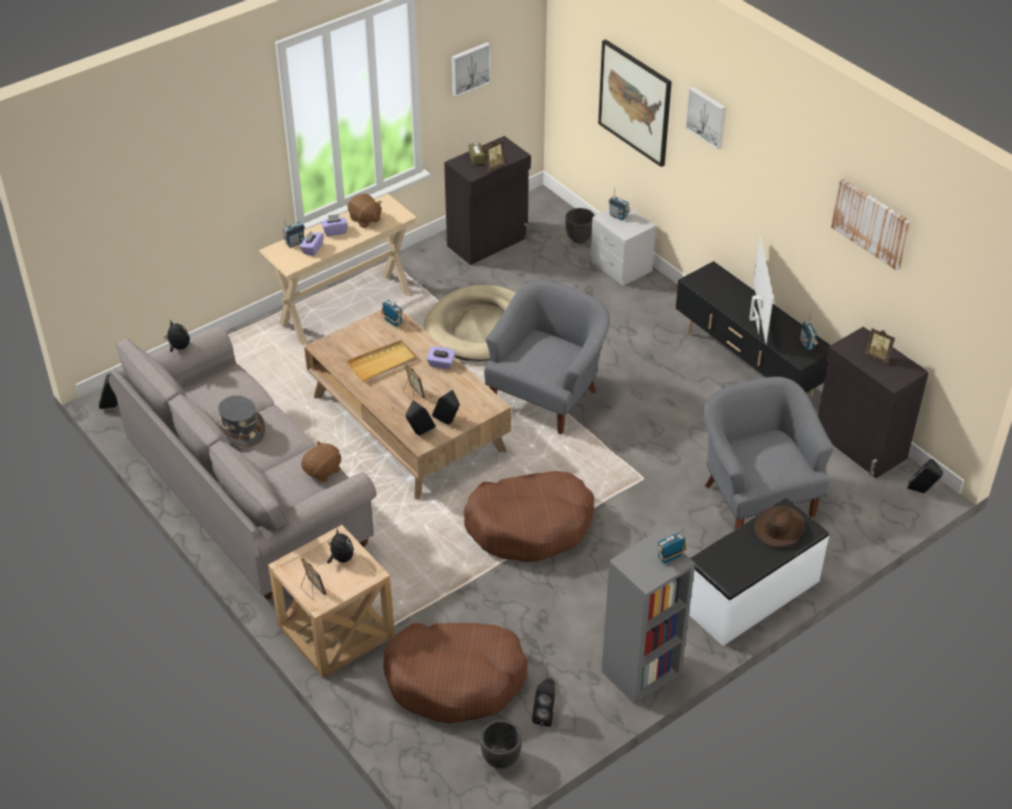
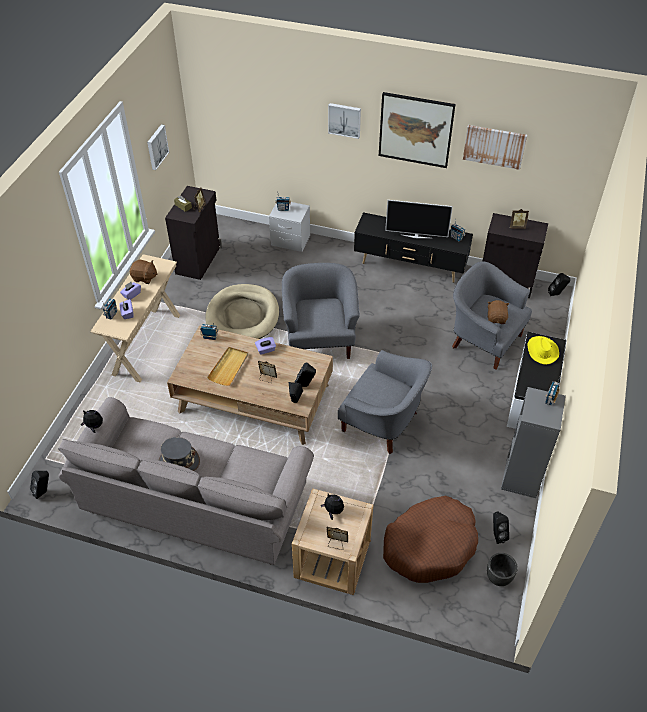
camera: 35 degrees left, 5 degrees up
(323, 471) = (259, 459): brown plush toy -> brown plush toy (496, 318)
(530, 525) = (383, 424): brown dog bed -> grey armchair
(579, 238) = (251, 234): black planter -> none
(635, 102) = (277, 129): picture -> picture (415, 130)
(754, 319) = (416, 236): television -> television turned 135 degrees clockwise
(779, 528) = (541, 351): brown hat -> yellow hat

